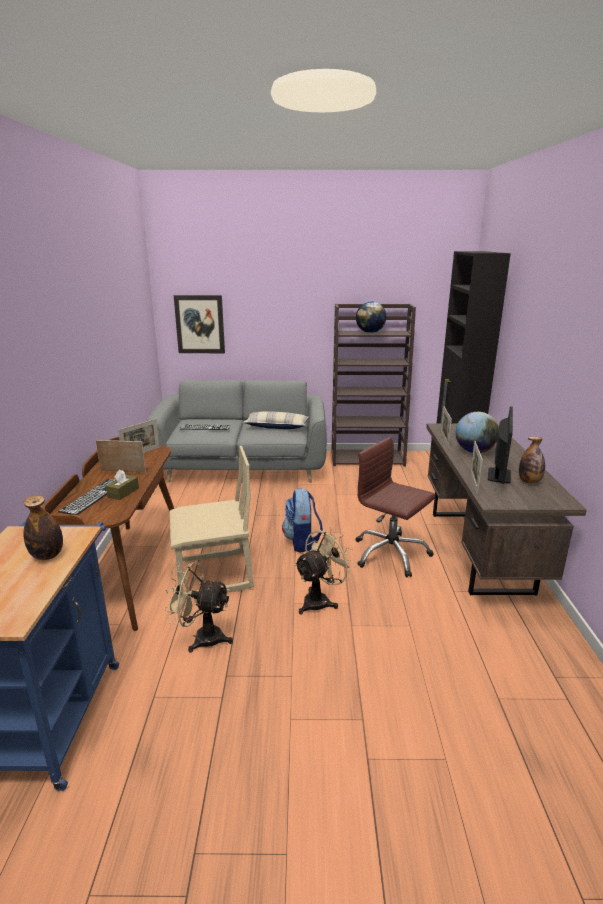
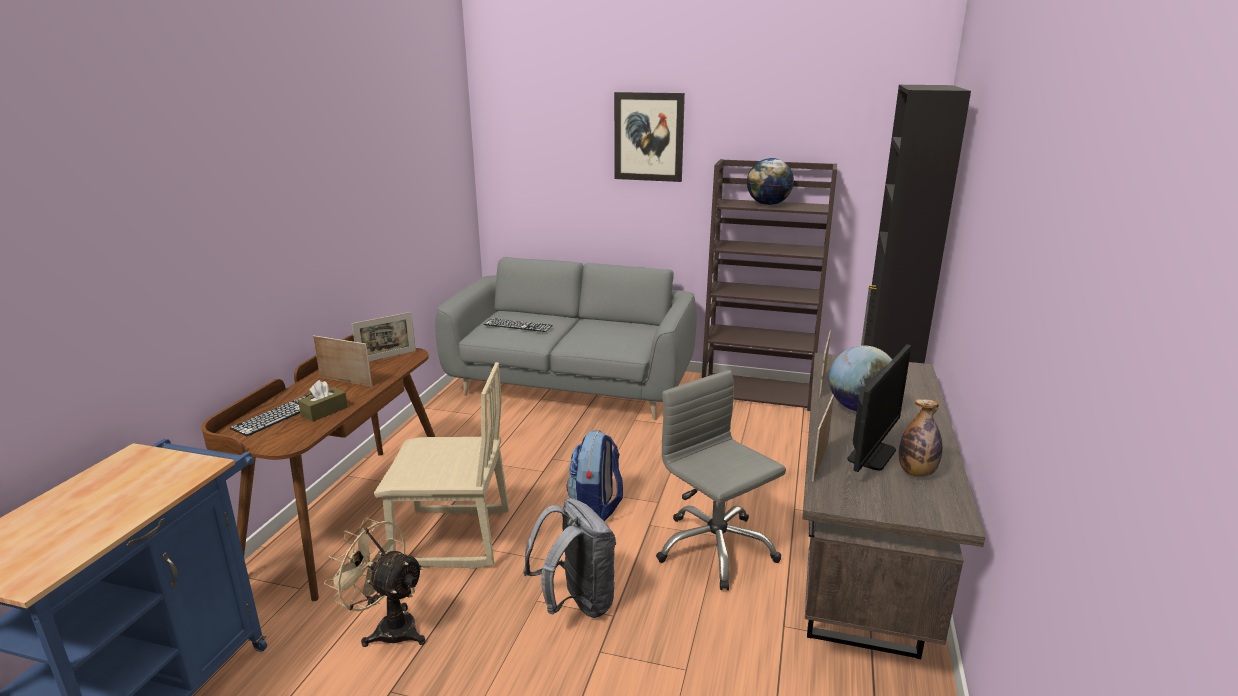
camera: 15 degrees right, 0 degrees up
(47, 555) = (141, 492): bottle -> none
(200, 324) = (532, 181): picture -> picture (648, 137)
(276, 426) = (616, 333): pillow -> none
(321, 600) = (576, 603): beige fan -> grey backpack
(390, 554) = (715, 548): brown office chair -> grey office chair

